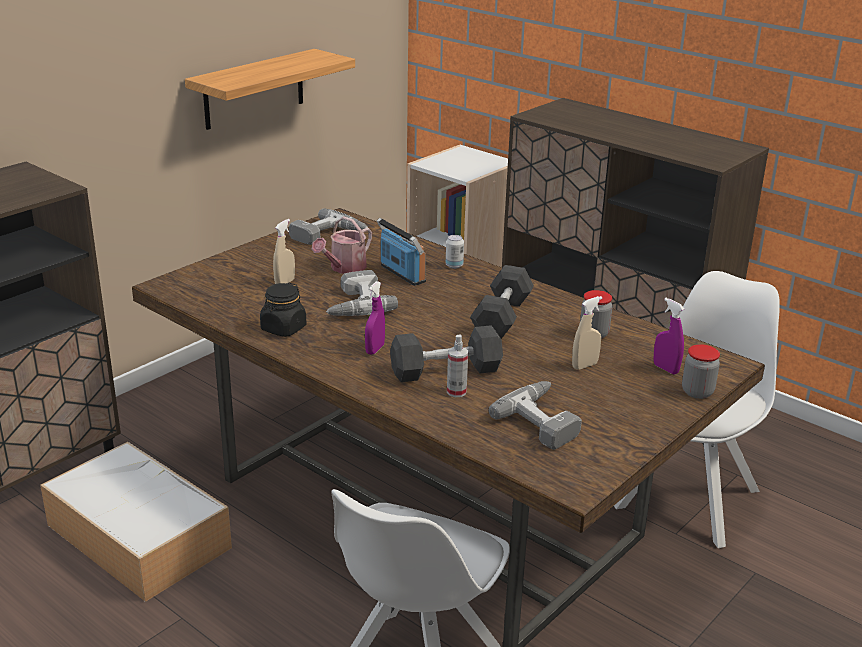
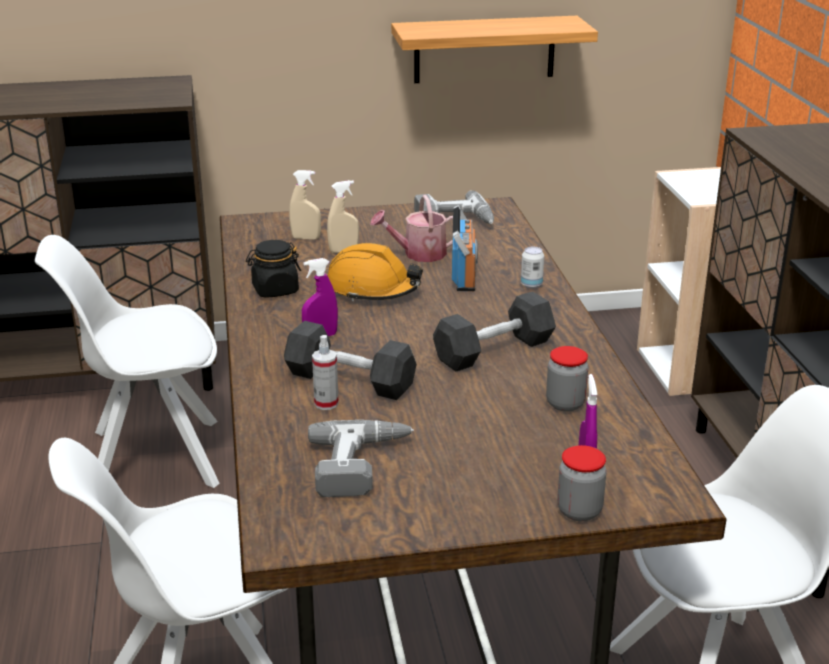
camera: 40 degrees right, 0 degrees up
(136, 535) = (151, 458): storage box -> white chair
(354, 304) = (372, 289): power drill -> orange hard hat
(584, 365) = (498, 431): beige spray bottle -> beige spray bottle (306, 238)

